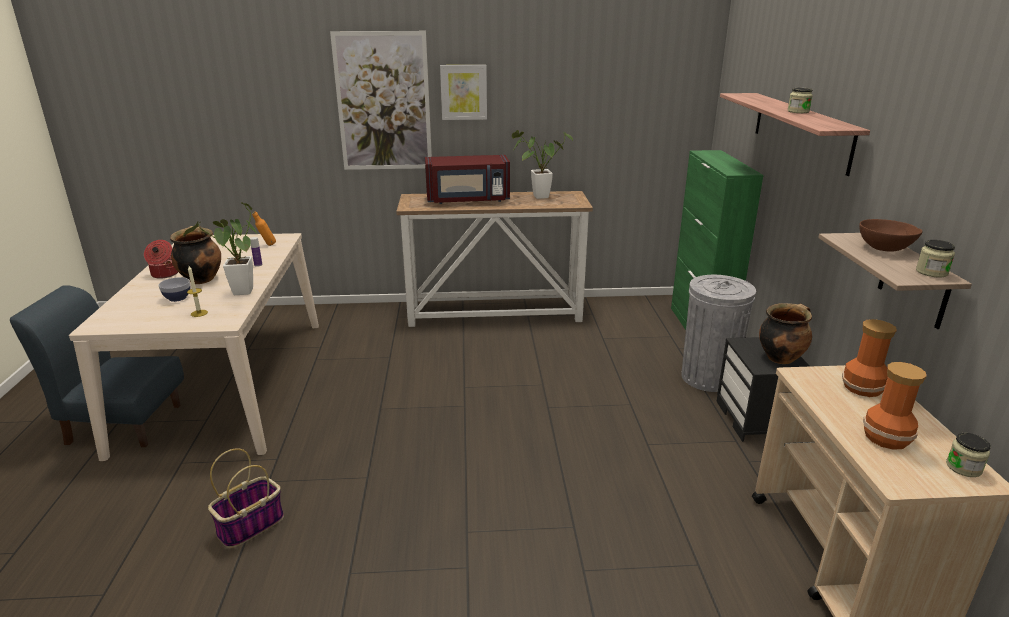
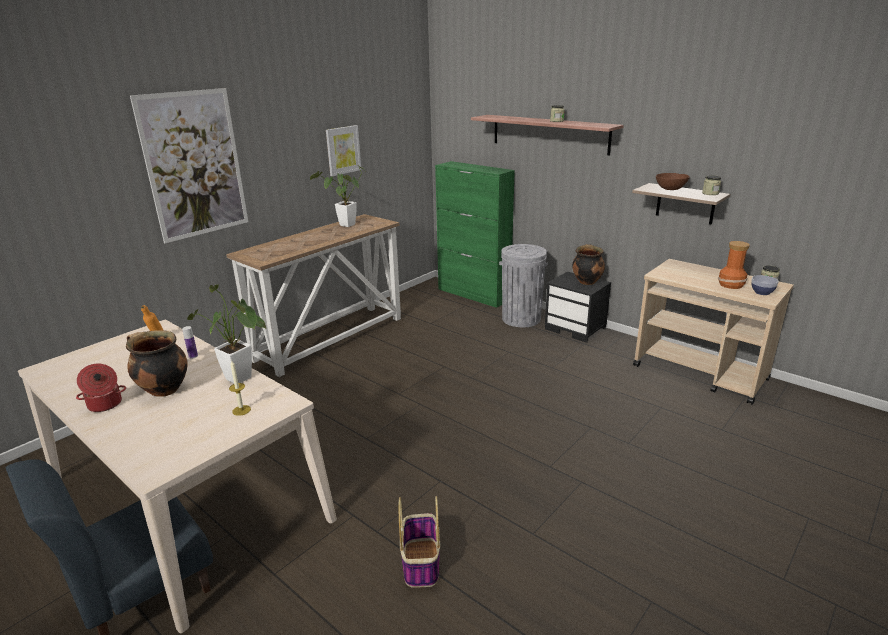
camera: 45 degrees left, 0 degrees up
(177, 298) = (182, 412): bowl -> bowl (762, 292)
(463, 92) = (265, 144): picture -> picture (343, 150)
(468, 200) = (299, 242): red microwave -> none
(863, 387) = (686, 269): vase -> none

